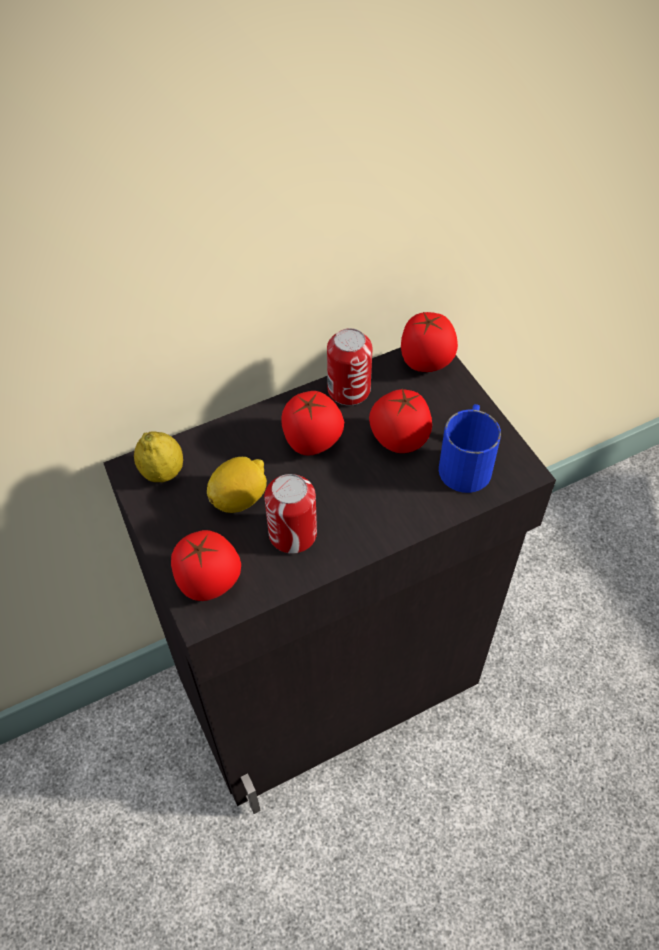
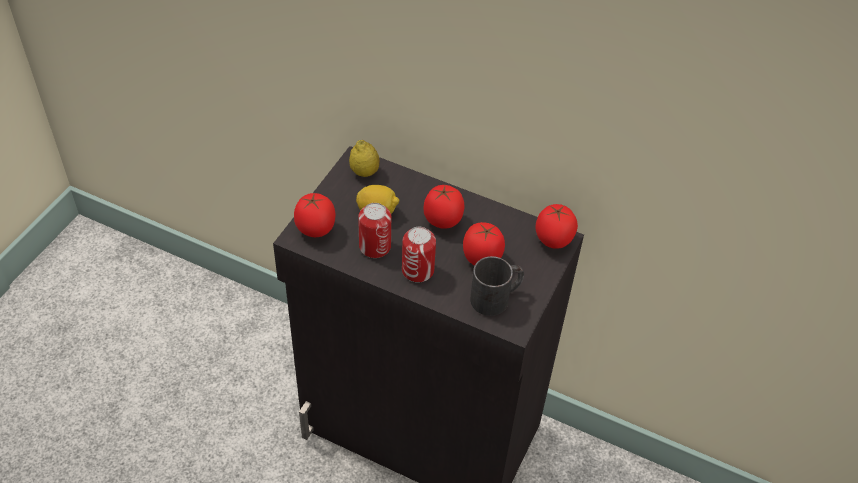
camera: 50 degrees right, 5 degrees down
(349, 390) = (496, 216): can -> can (417, 270)
(466, 461) = (496, 297): blue mug -> black mug

